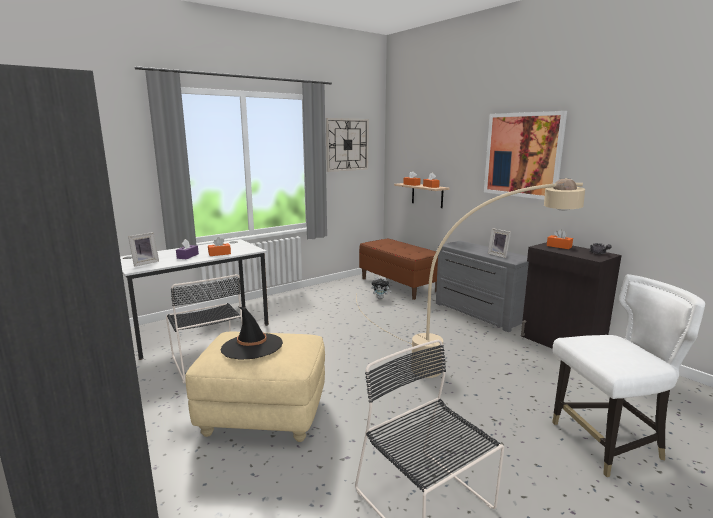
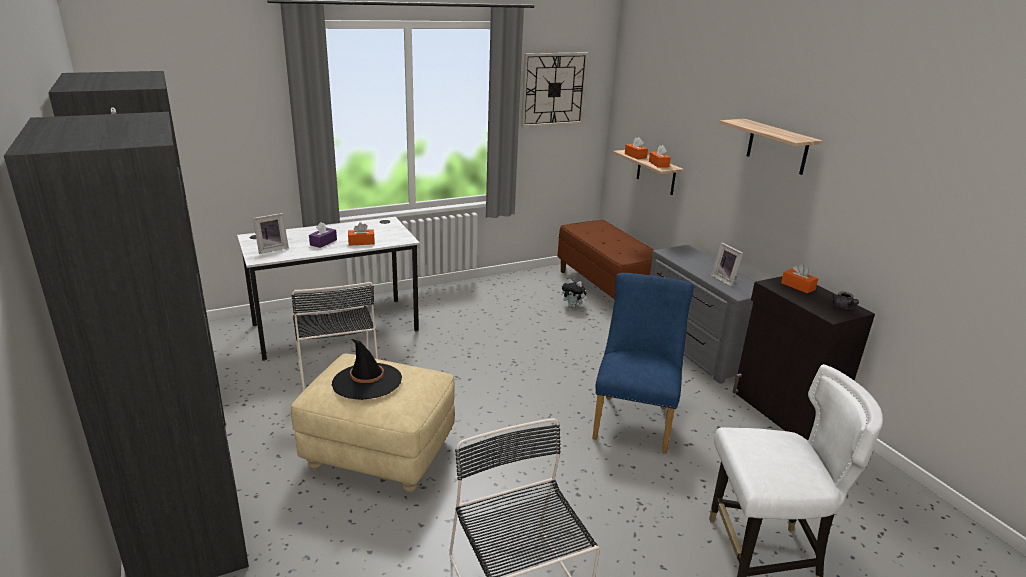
camera: 10 degrees right, 10 degrees up
(459, 362) = (634, 419): beige floor lamp -> blue chair
(522, 155) = (777, 147): picture -> shelf

